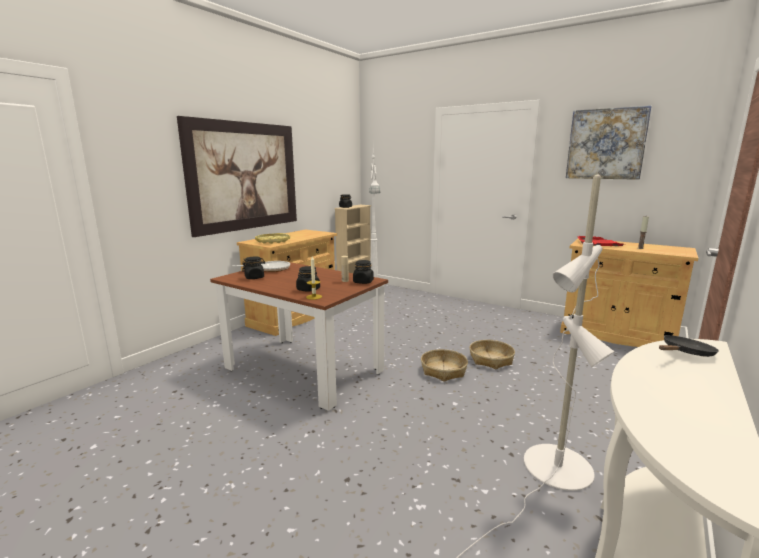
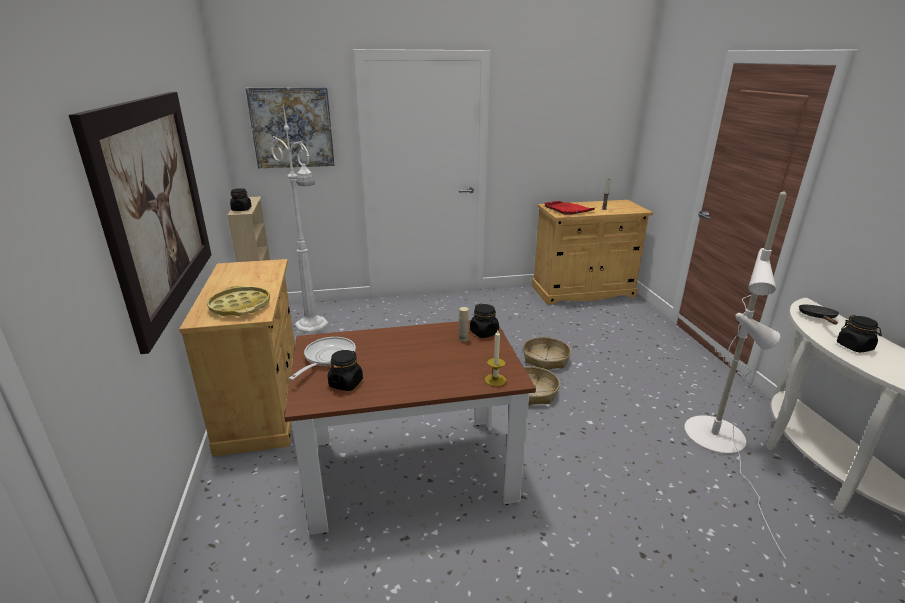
camera: 45 degrees left, 10 degrees up
(308, 289) = (461, 371): black jar -> black jar (854, 347)
(606, 144) = (557, 104): picture -> picture (292, 128)

